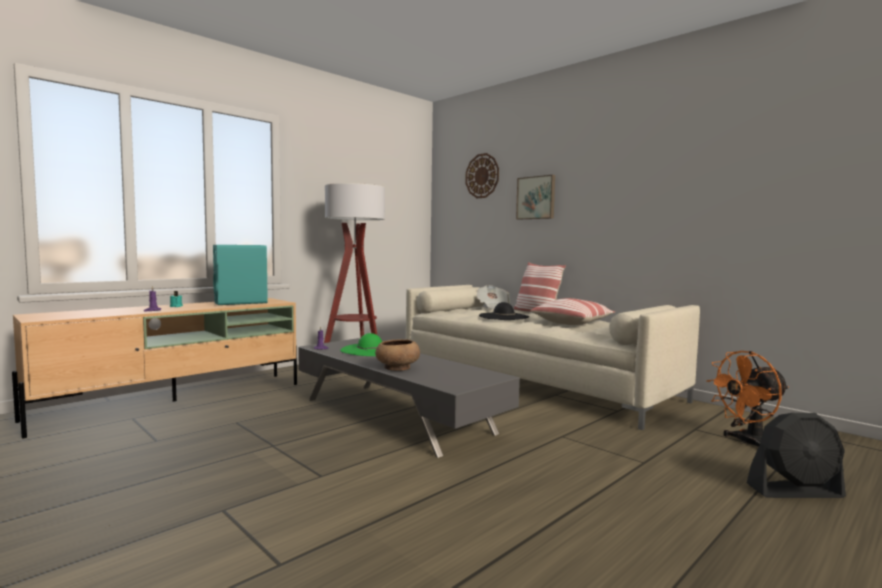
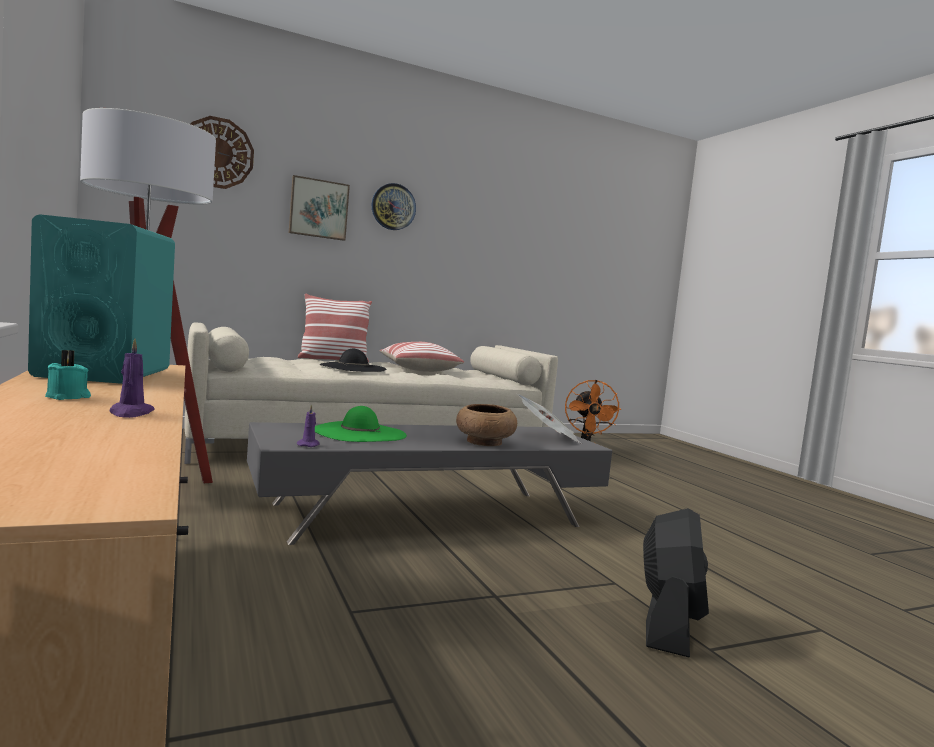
camera: 70 degrees left, 0 degrees up
(493, 307) = (262, 356): newspaper -> newspaper (548, 437)
(589, 183) = (393, 207): none -> wall clock
(795, 491) = (666, 467): black fan -> black fan (669, 625)

